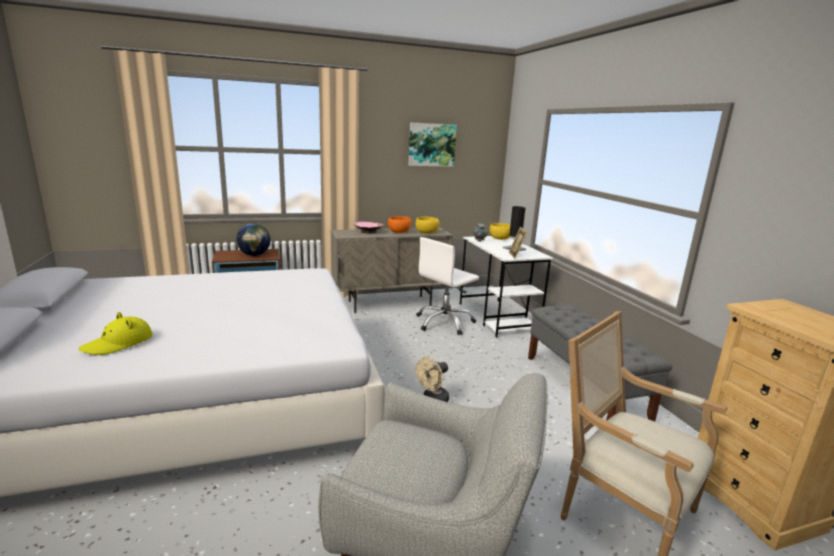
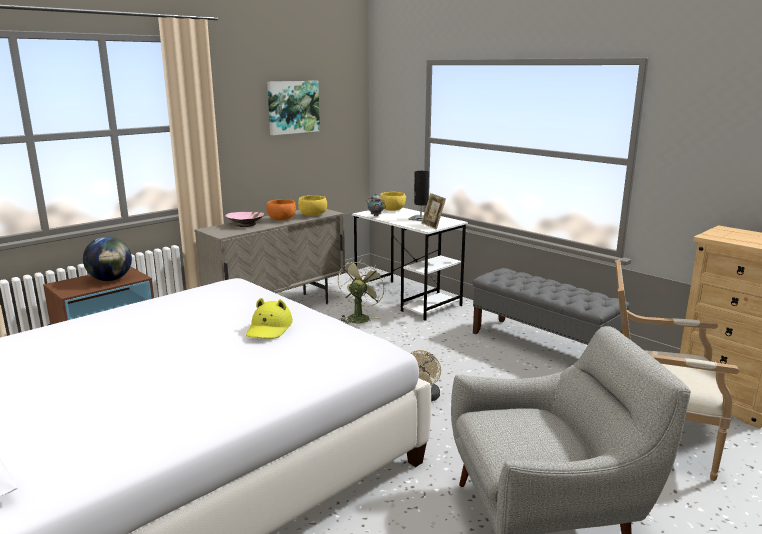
camera: 25 degrees left, 0 degrees up
(118, 343) = (131, 415): yellow hat -> yellow hat (269, 328)
(444, 322) = (359, 317): white office chair -> green fan

